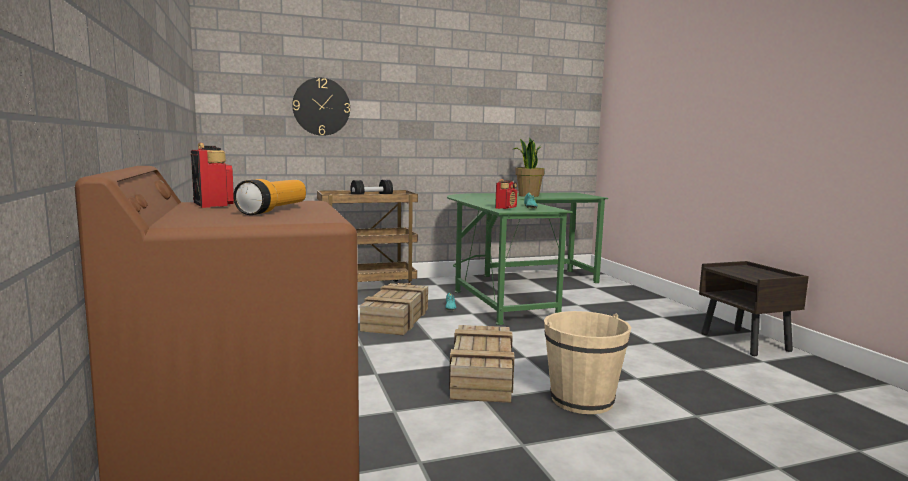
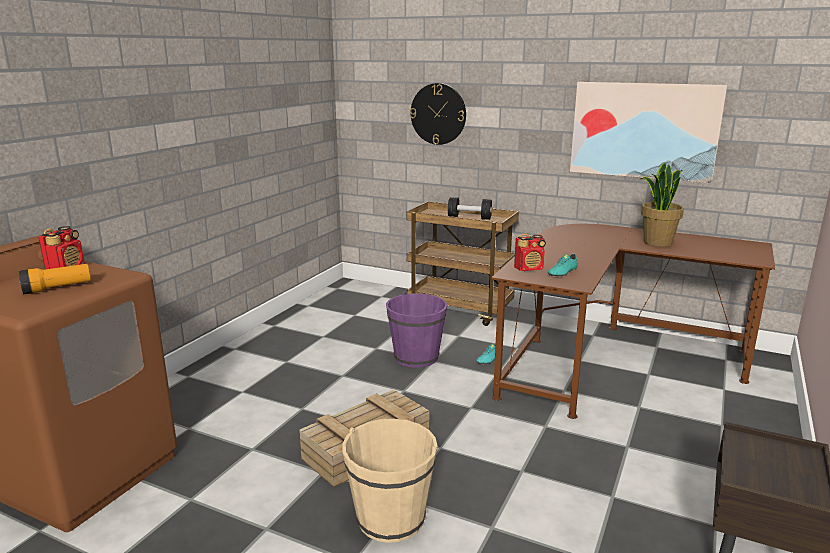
camera: 45 degrees right, 10 degrees up
(396, 319) = (416, 357): crate -> purple bucket
(493, 119) = (643, 130): none -> picture
(516, 289) = (608, 358): green desk -> brown desk

